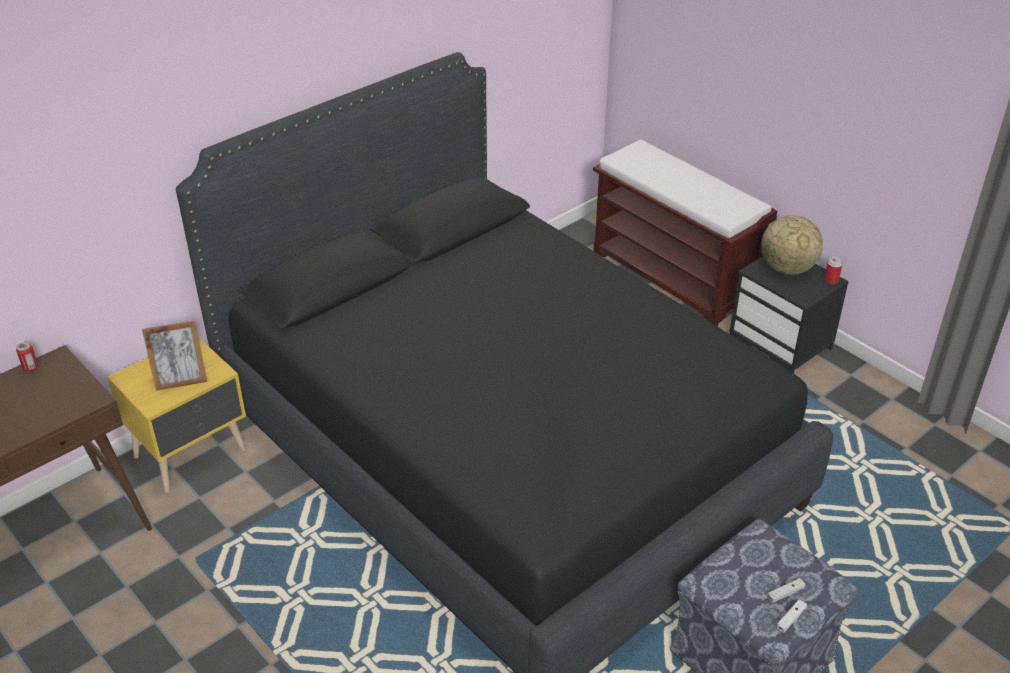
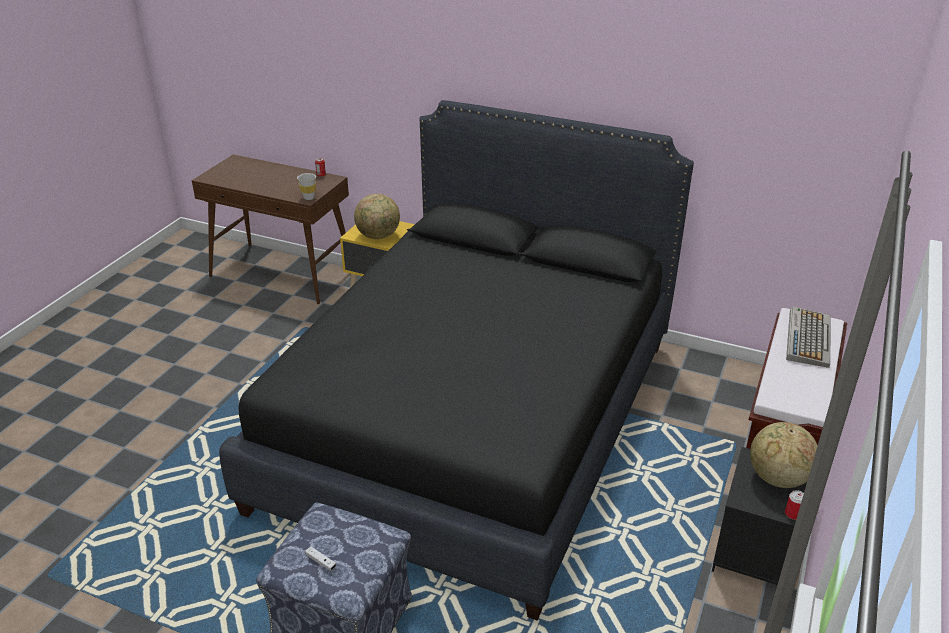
camera: 65 degrees right, 5 degrees down
(90, 396) = (309, 198): none -> white cup
(181, 381) = (378, 236): picture frame -> globe
(655, 165) = (807, 337): none -> keyboard
(790, 619) = (294, 571): white game controller -> none

